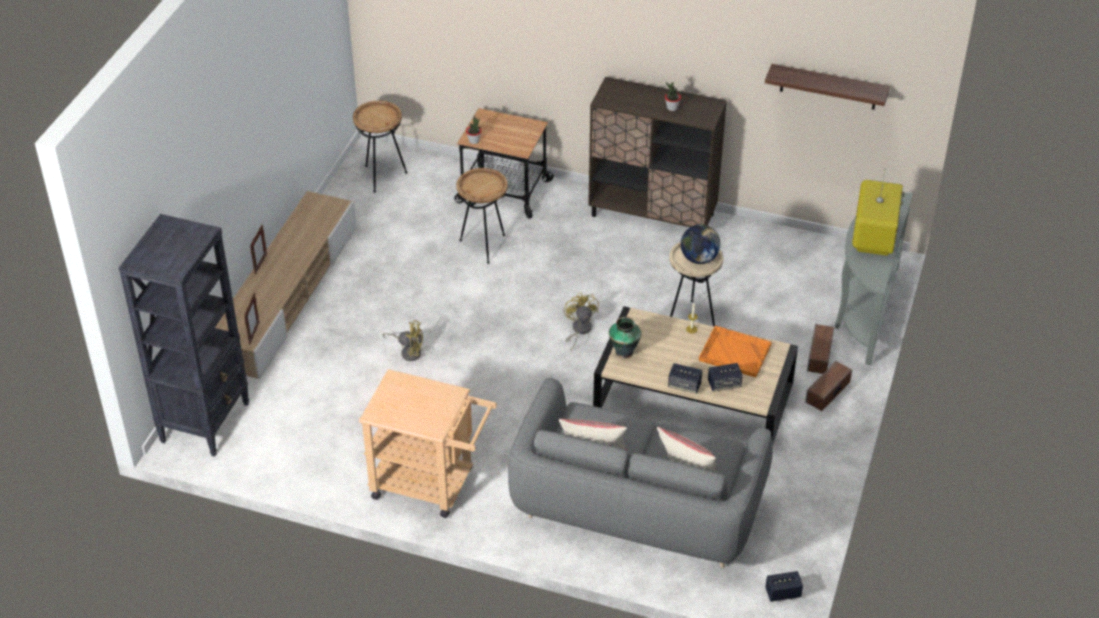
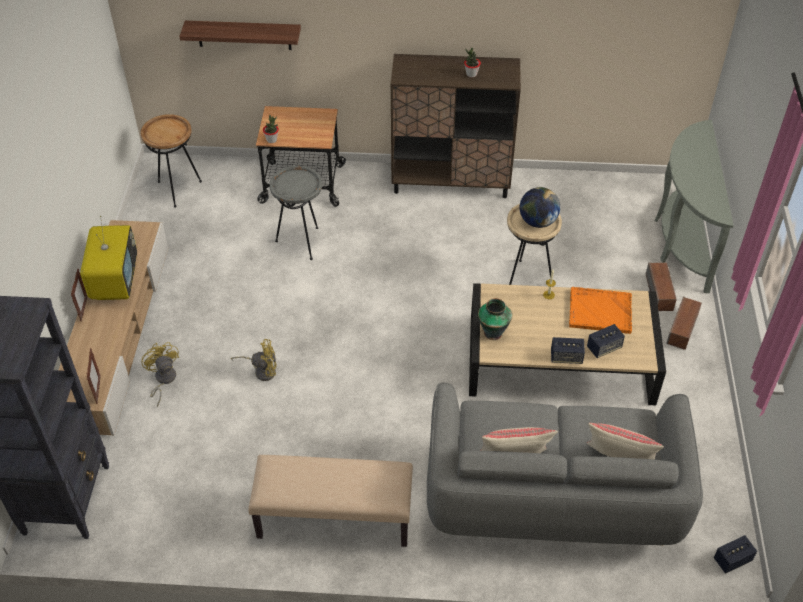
camera: 15 degrees left, 5 degrees up
(431, 485) = (333, 518): beige cart -> beige bench
(484, 246) = (301, 242): brown side table -> grey side table
(579, 330) = (424, 313): yellow fan -> yellow fan (163, 380)
(828, 87) = (624, 28): shelf -> shelf (244, 35)
(873, 238) = (697, 170): television -> television (115, 281)

